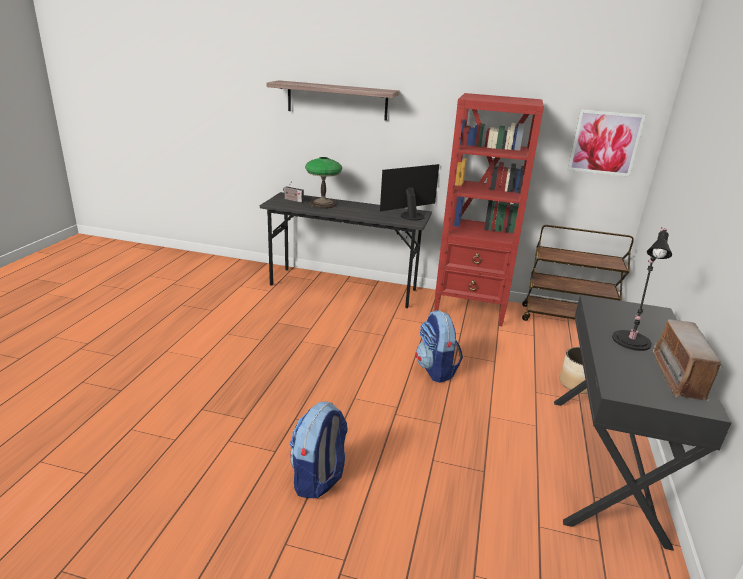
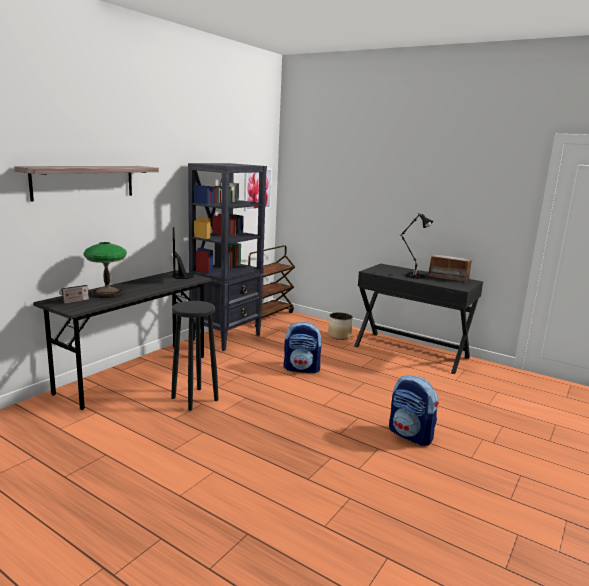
camera: 70 degrees left, 10 degrees down
(316, 323) = (194, 399): none -> black stool
(470, 309) = (226, 337): red bookcase -> black bookcase

